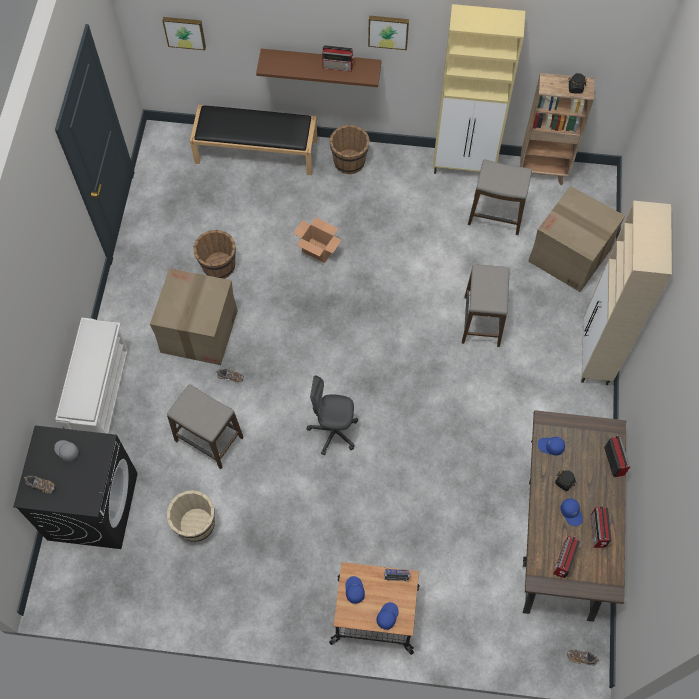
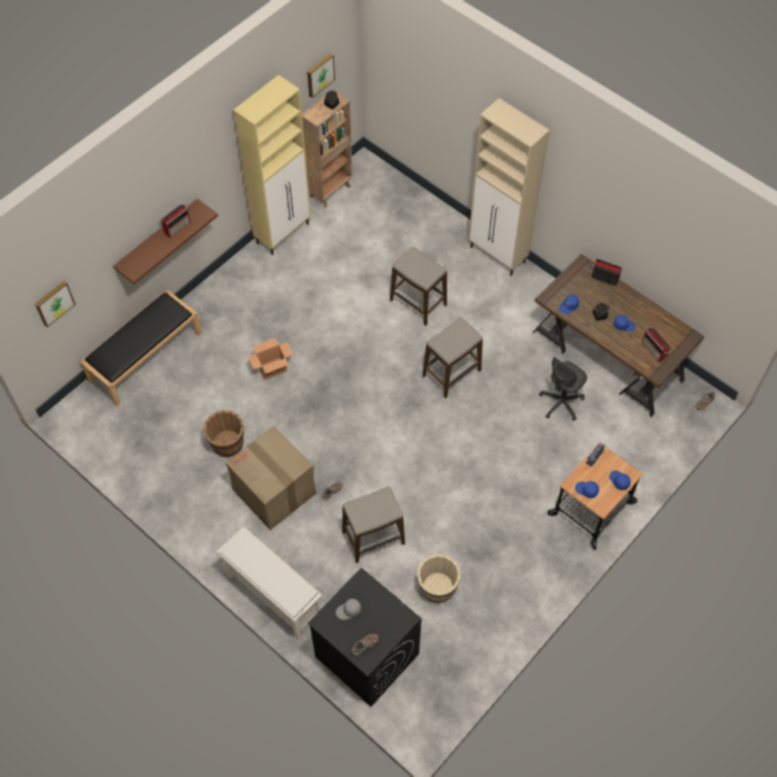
camera: 55 degrees left, 5 degrees down
(333, 432) = (432, 450): grey office chair -> grey office chair (561, 403)
(349, 161) = (212, 301): brown bucket -> none
(388, 31) = (195, 170): picture -> picture (319, 74)
(496, 215) = (341, 240): stool -> stool (452, 373)
(570, 255) = (410, 219): cardboard box -> none
(597, 532) = (647, 319): radio -> none

